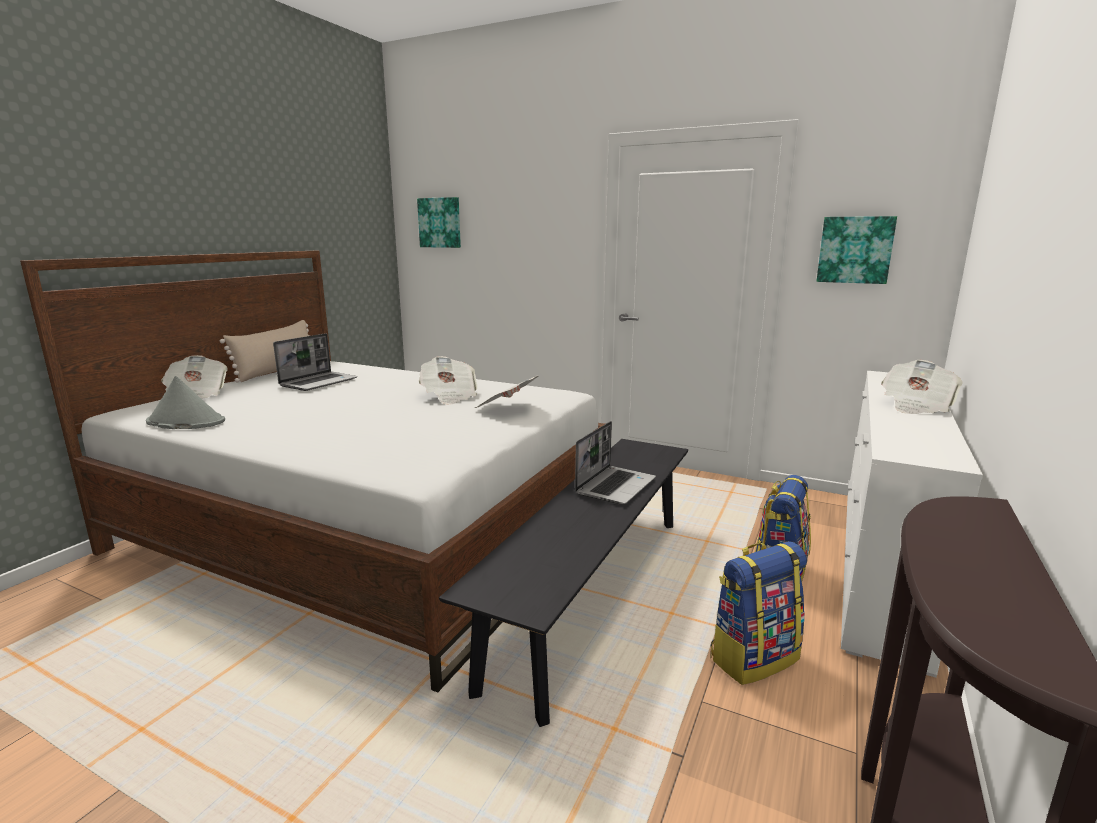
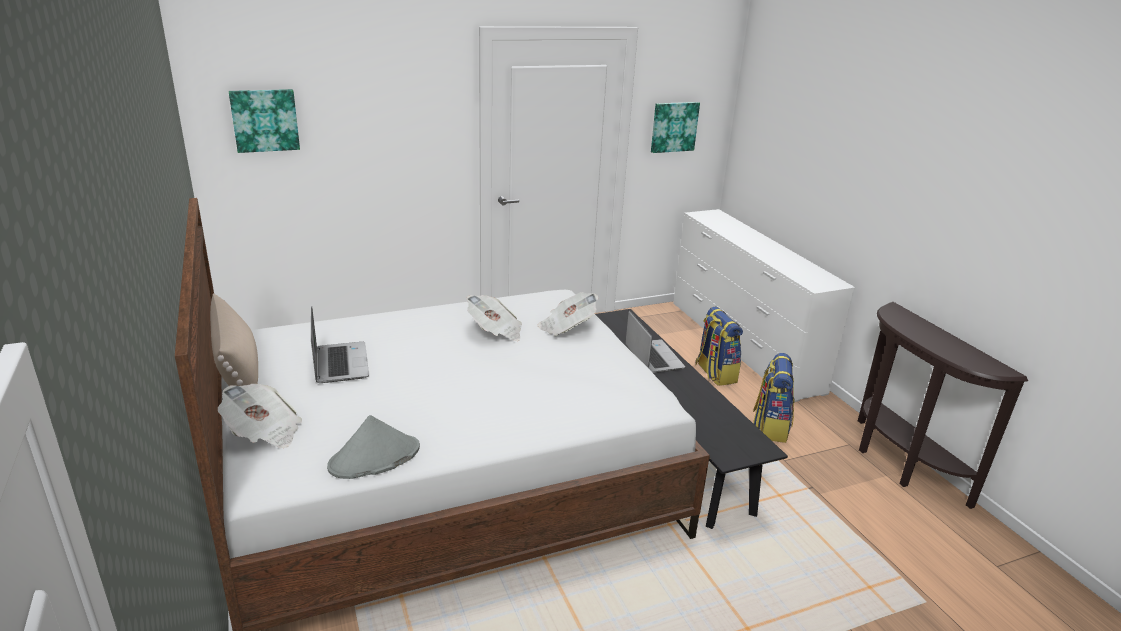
camera: 50 degrees left, 10 degrees up
(916, 406) = (760, 243): newspaper -> none

